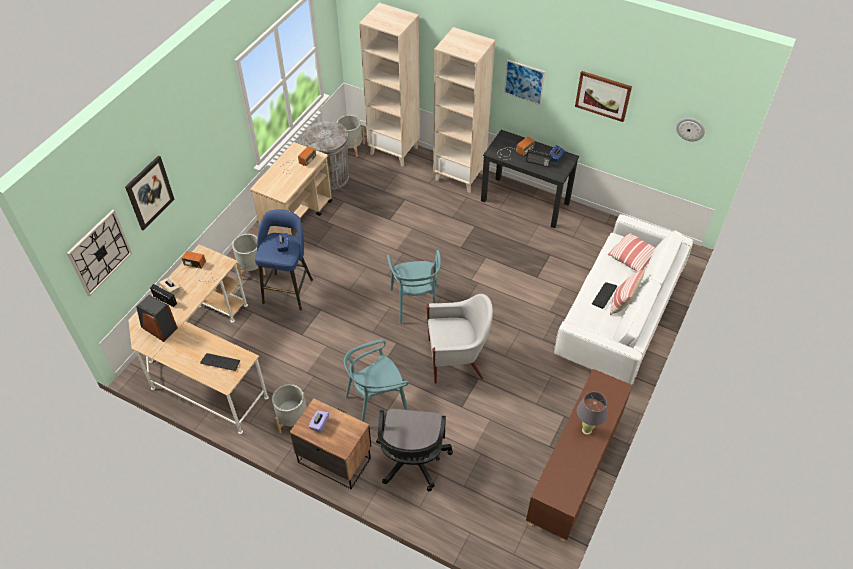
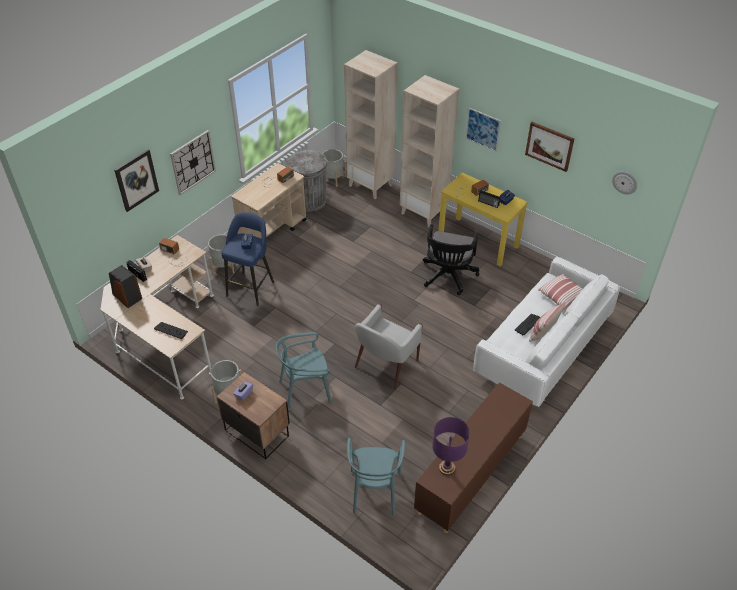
camera: 10 degrees right, 5 degrees down
(99, 252) = (85, 222): wall clock -> wall clock (193, 162)
(412, 462) = (324, 445): black office chair -> black office chair (448, 277)
(415, 303) = (359, 313): turquoise chair -> turquoise chair (374, 491)
(457, 359) = (385, 364): white armchair -> white armchair turned 120 degrees clockwise
(525, 202) = (478, 241): black desk -> yellow desk
(560, 476) = (447, 468): none -> purple table lamp
(587, 430) = (481, 433): grey table lamp -> none

